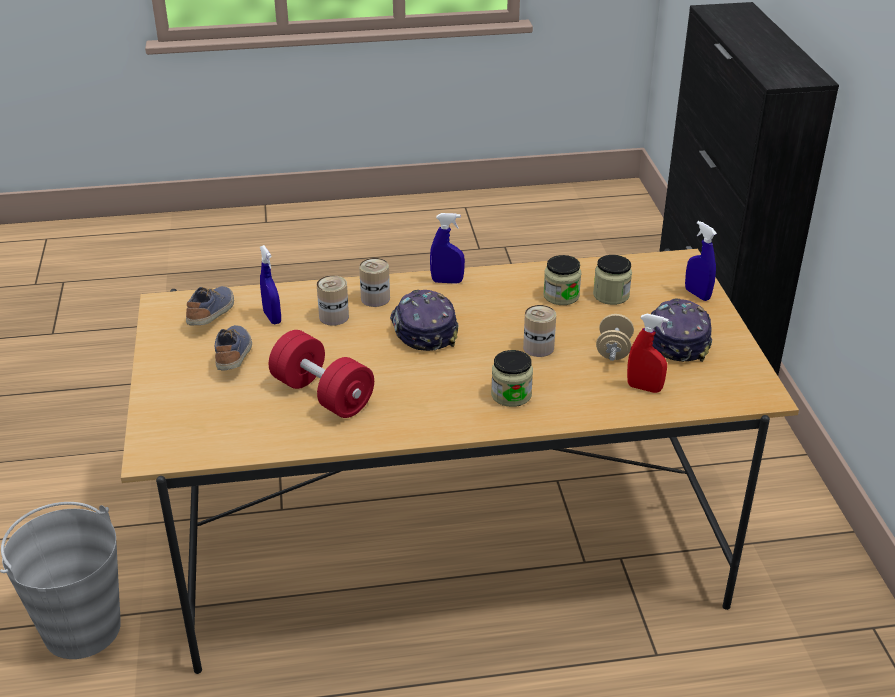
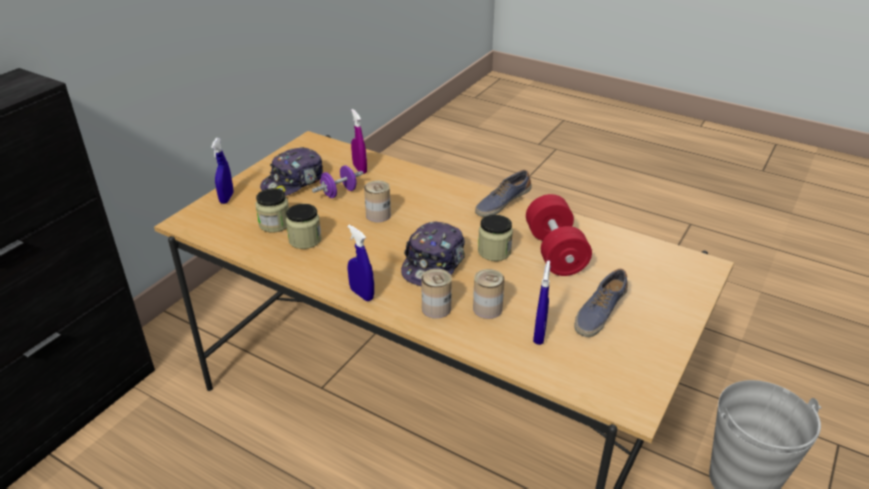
camera: 140 degrees left, 0 degrees up
(212, 314) = (591, 367): shoe -> shoe (502, 204)
(511, 395) = (436, 198): jar -> jar (494, 251)
(613, 350) = (339, 193): beige dumbbell -> purple dumbbell
(644, 388) = (360, 169): red spray bottle -> purple spray bottle

